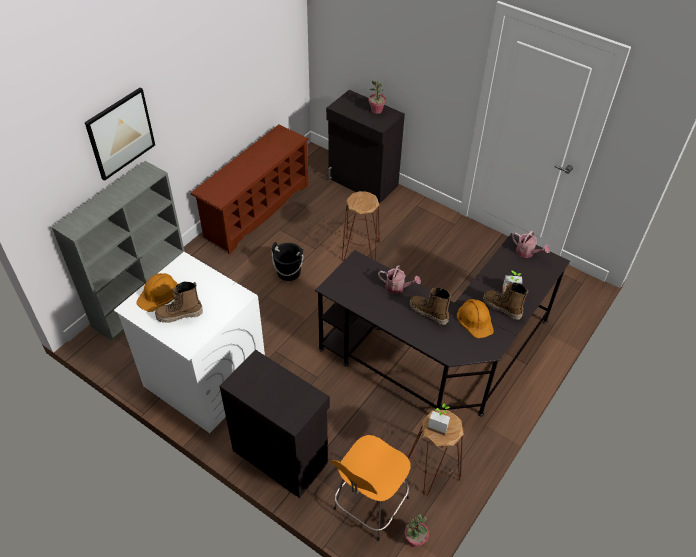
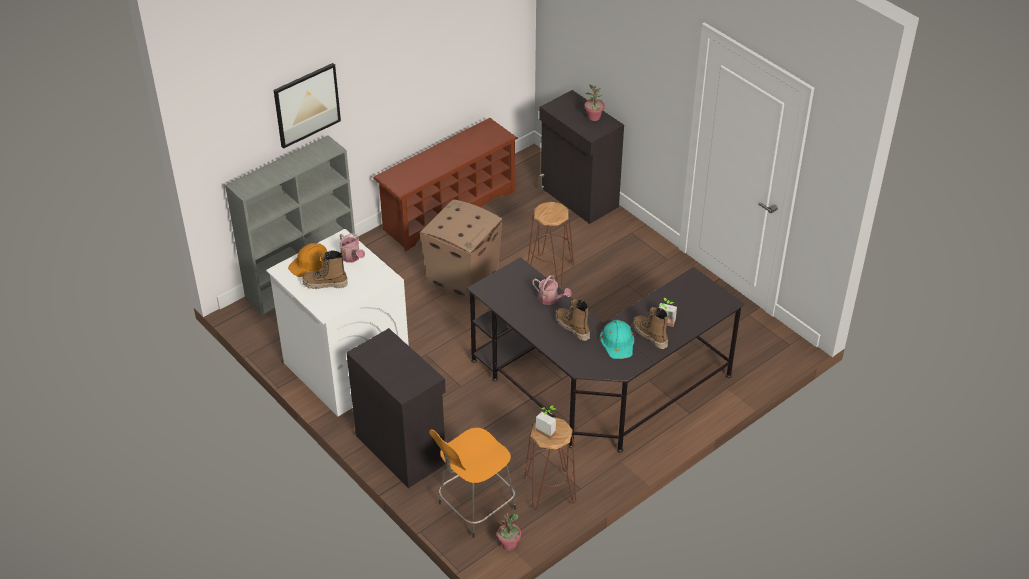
camera: 15 degrees right, 5 degrees down
(289, 272) = (464, 279): black bucket -> cardboard box
(475, 320) = (618, 341): orange hard hat -> turquoise hard hat
(527, 252) = (701, 288): watering can -> watering can (352, 257)

